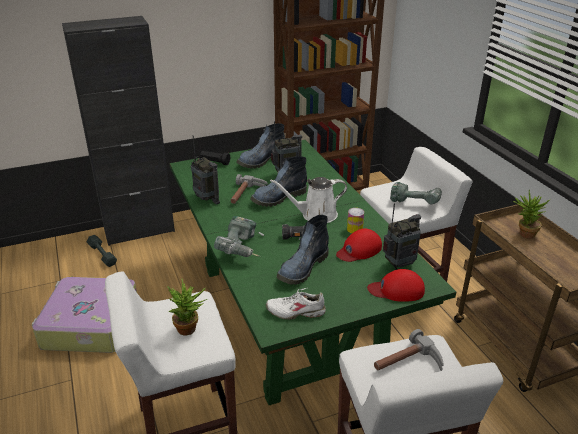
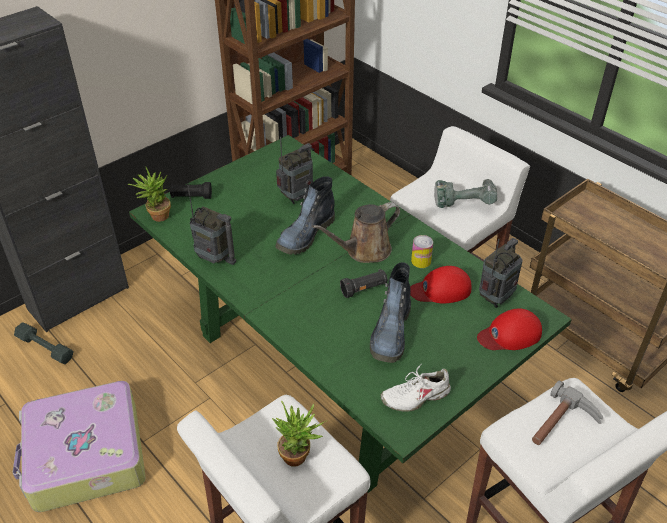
camera: 20 degrees left, 10 degrees up
(242, 249) = (303, 324): power drill -> none
(247, 195) = (263, 240): hammer -> none
(261, 161) = (251, 182): boot -> none
(315, 215) = (364, 251): white watering can -> brown watering can
(359, 250) = (441, 289): red cap -> red cap turned 45 degrees clockwise
(523, 234) = (600, 220): potted plant -> potted plant (156, 216)

